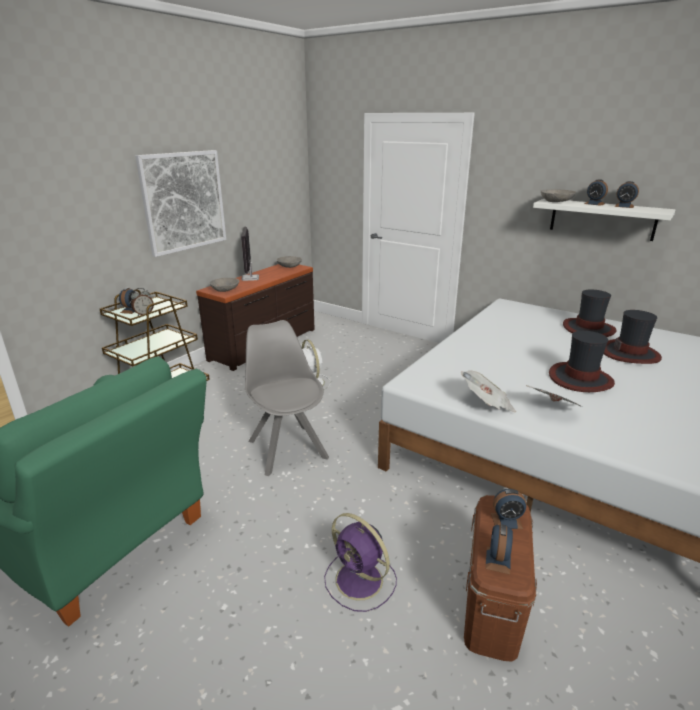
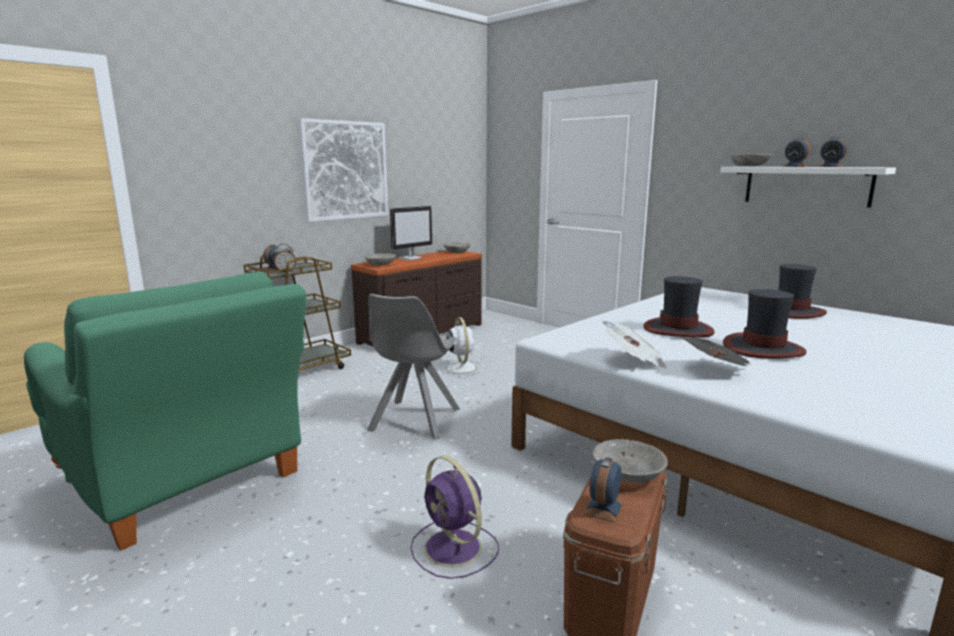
camera: 10 degrees right, 10 degrees down
(250, 278) = (411, 258): monitor -> monitor turned 135 degrees counterclockwise
(287, 448) = (414, 420): grey chair -> grey chair turned 150 degrees counterclockwise
(506, 521) = (629, 475): alarm clock -> grey bowl
(630, 353) = (838, 332): hat -> hat (678, 329)

